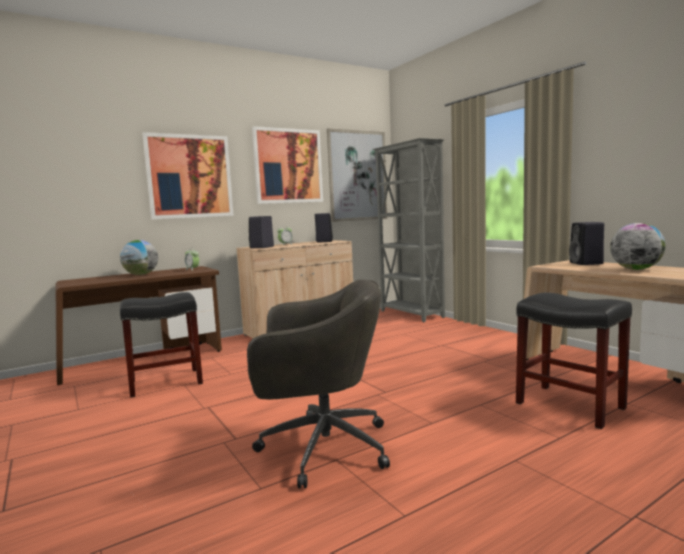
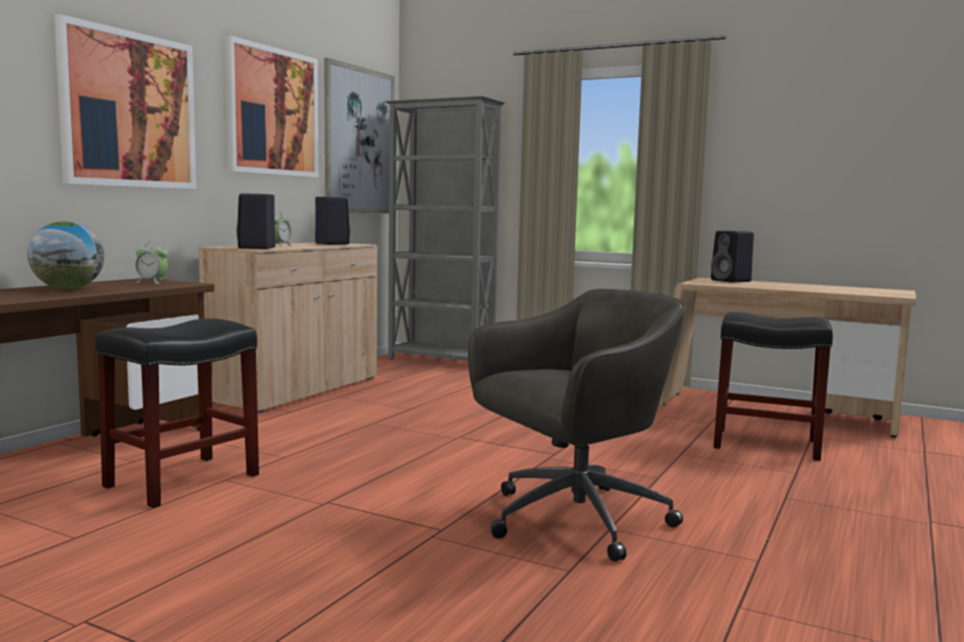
camera: 30 degrees left, 0 degrees up
(636, 269) = (798, 286): globe -> none

